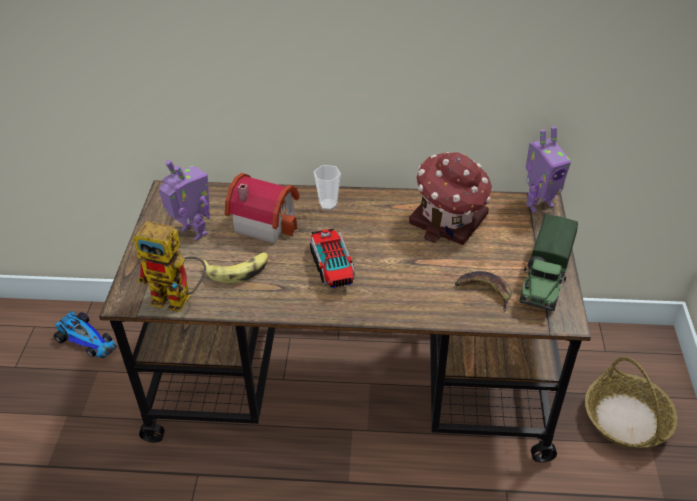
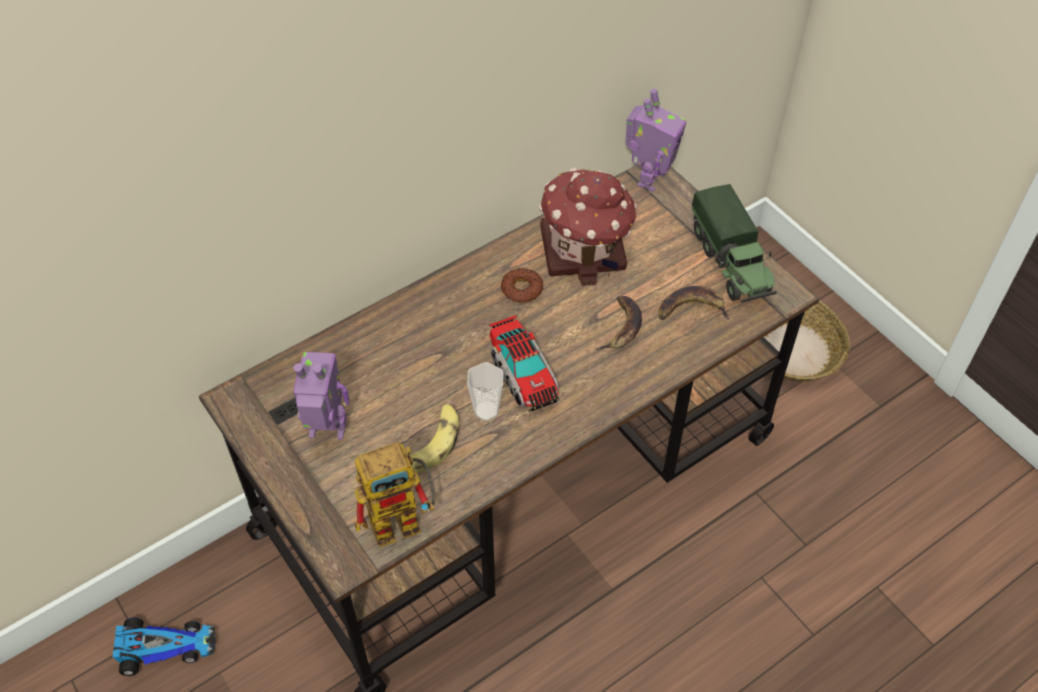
camera: 40 degrees left, 10 degrees up
(265, 221) = (394, 366): toy house -> none
(328, 204) = (442, 304): cup -> cup (486, 411)
(332, 266) = (523, 374): toy truck -> toy truck turned 150 degrees counterclockwise
(384, 221) = (521, 289): none -> donut
(424, 276) = (622, 327): none -> banana

